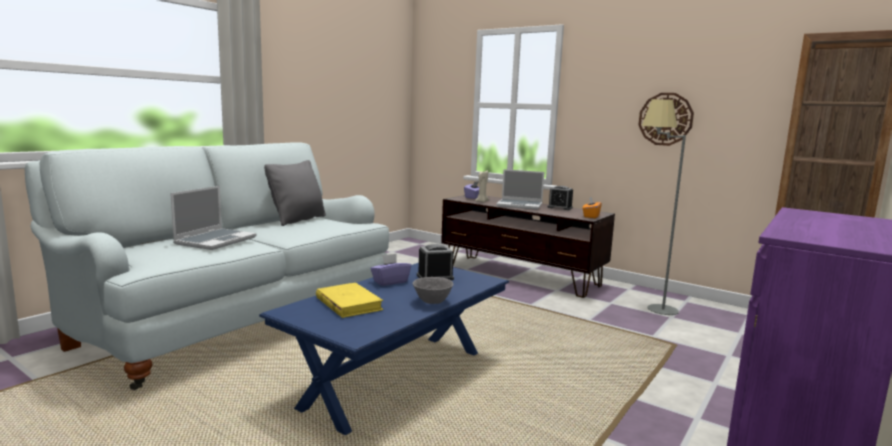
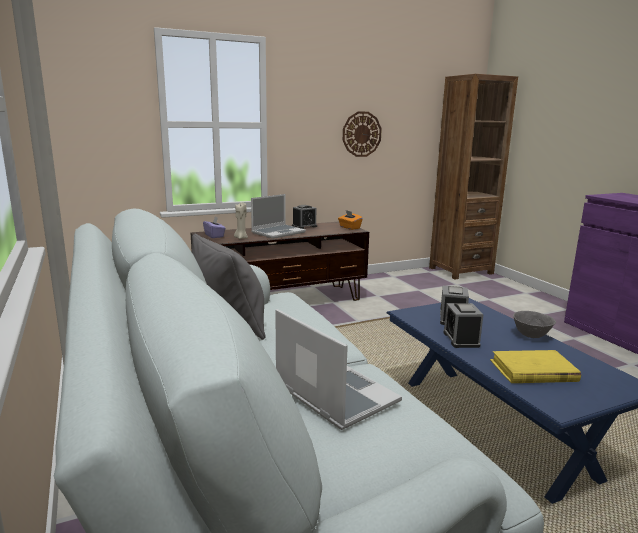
camera: 60 degrees left, 5 degrees up
(390, 282) = (461, 339): purple tissue box -> alarm clock
(649, 306) = (394, 288): grey floor lamp -> none

